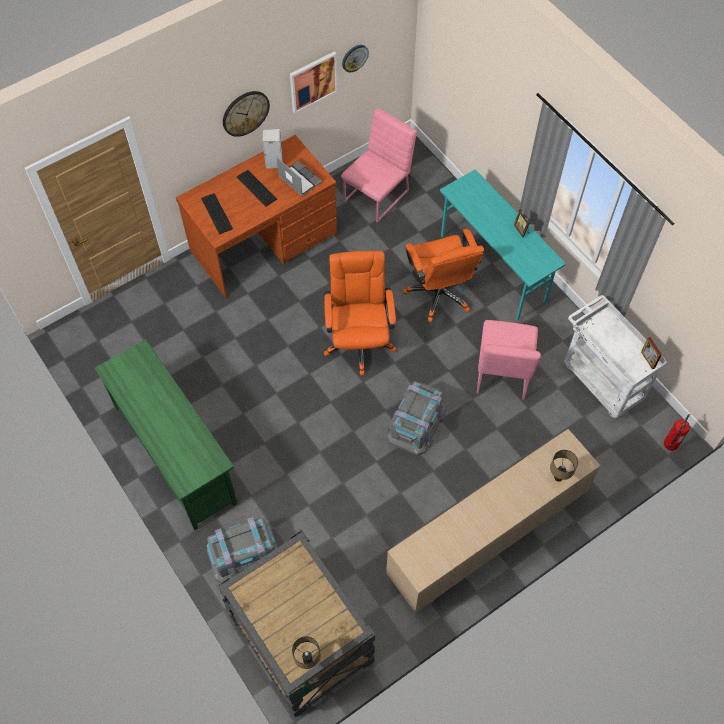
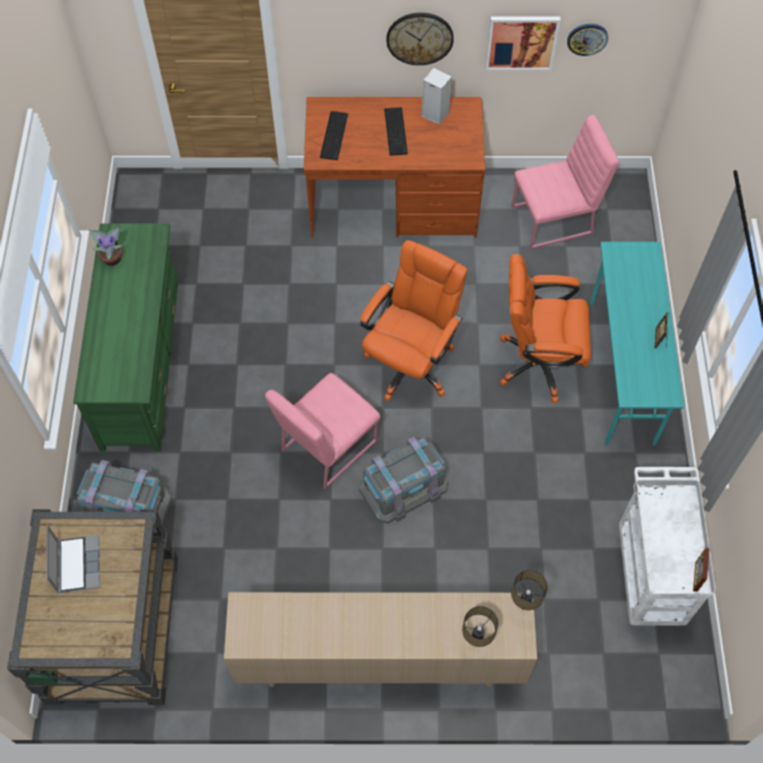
camera: 35 degrees right, 0 degrees up
(124, 386) = (112, 258): none -> potted plant
(299, 179) = (447, 146): laptop -> laptop (77, 564)
(308, 661) = (52, 648): table lamp -> table lamp (524, 604)
(439, 293) = (539, 363): orange office chair -> orange office chair turned 75 degrees clockwise
(502, 373) = (541, 492): pink chair -> pink chair (327, 446)
(670, 444) = (679, 699): fire extinguisher -> none

